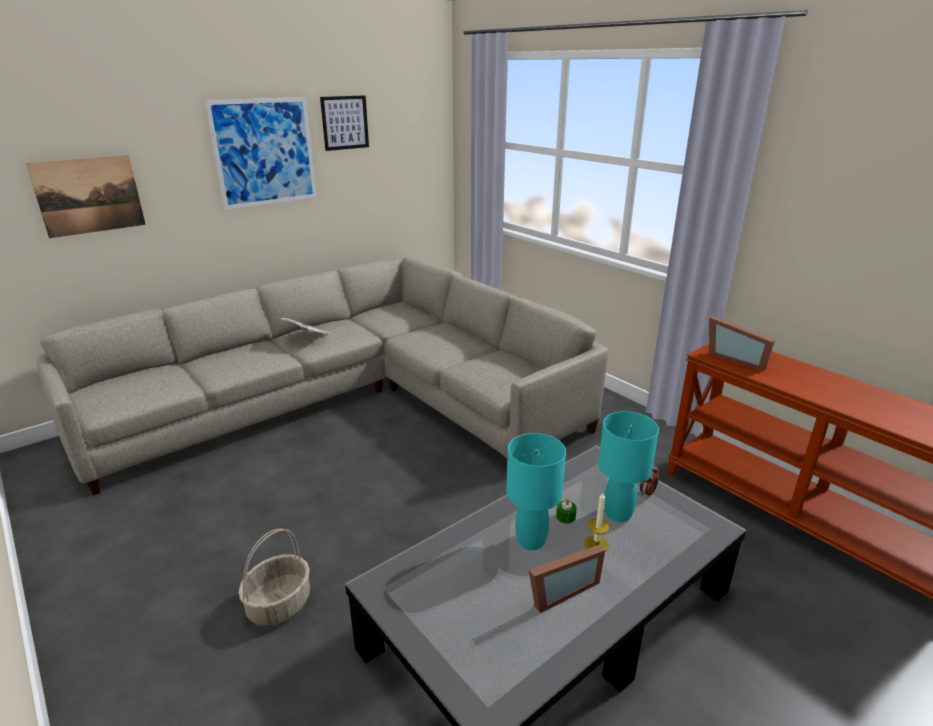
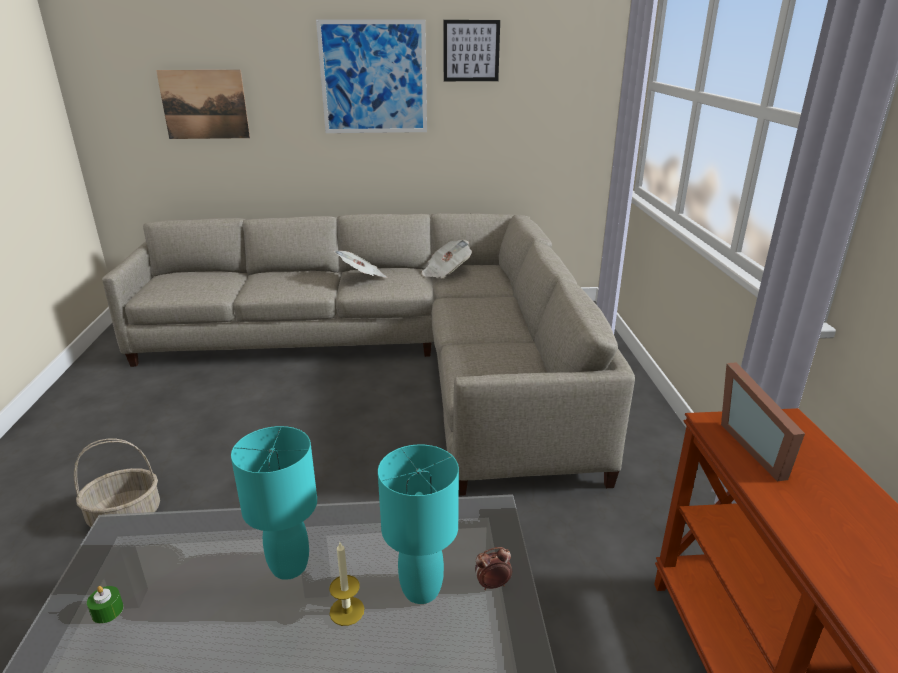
camera: 35 degrees right, 0 degrees up
(370, 317) = (445, 272): none -> newspaper
(559, 590) = (238, 639): picture frame -> none
(565, 516) = (360, 560): green candle -> green candle (107, 611)

